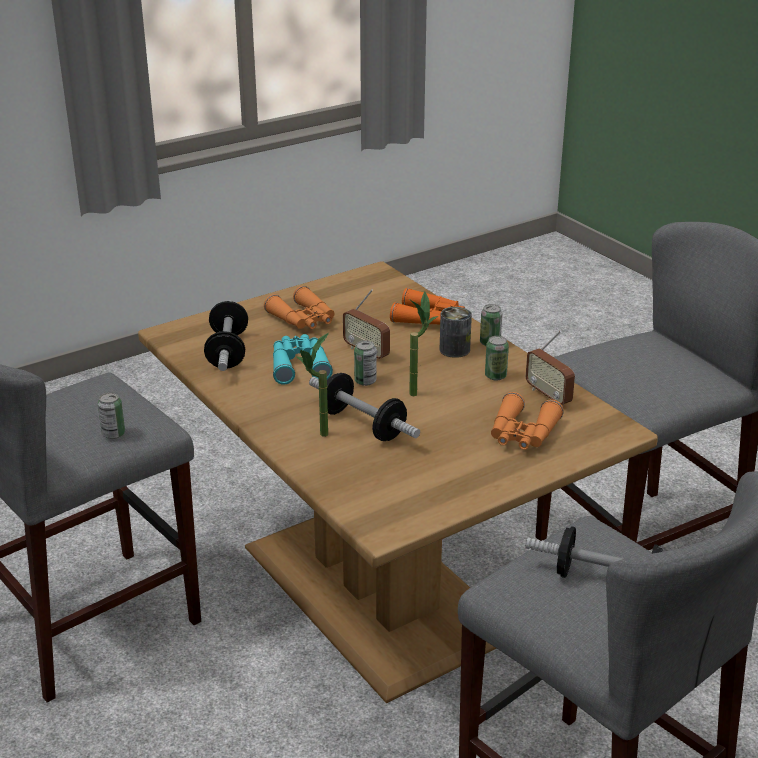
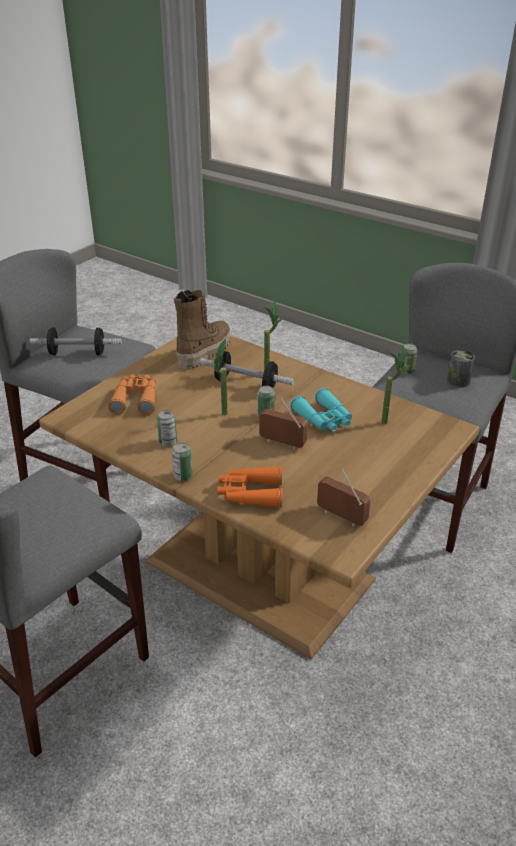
camera: 160 degrees right, 5 degrees up
(228, 351) = (388, 420): dumbbell -> potted plant
(303, 320) = (360, 465): orange binoculars -> none
(395, 489) = (204, 352): none -> boot
(454, 350) = (211, 461): can -> can (458, 381)
(548, 395) = (122, 433): radio -> radio (341, 517)

